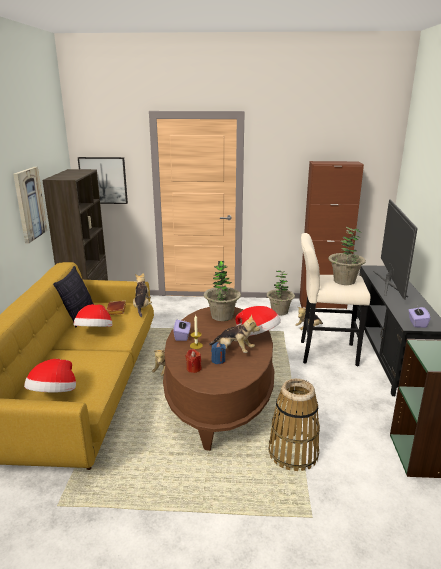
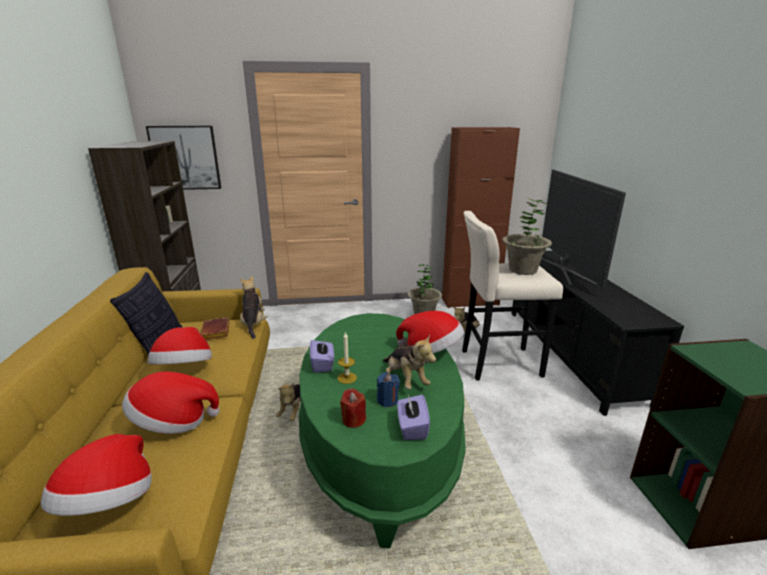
camera: 10 degrees left, 0 degrees up
(29, 204) = (66, 182): picture -> none
(87, 361) = (173, 422): none -> hat
(219, 395) = (379, 443): brown coffee table -> green coffee table
(222, 316) = (371, 329): potted plant -> none
(234, 350) = (405, 380): plush toy -> plush toy turned 45 degrees clockwise
(293, 453) = (515, 532): basket -> none
(417, 323) = (633, 318): purple tissue box -> purple tissue box (412, 428)

